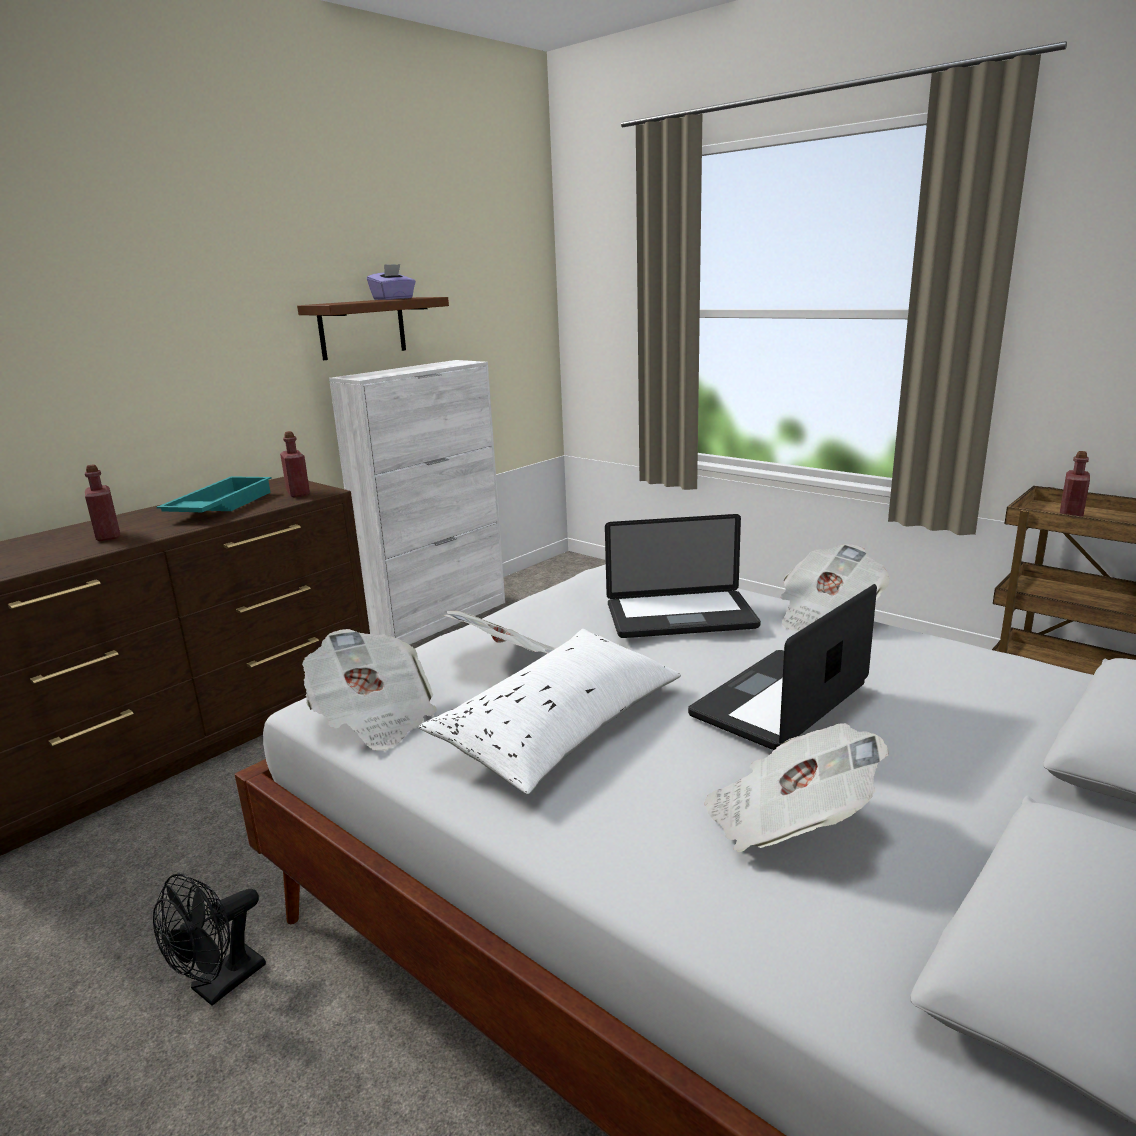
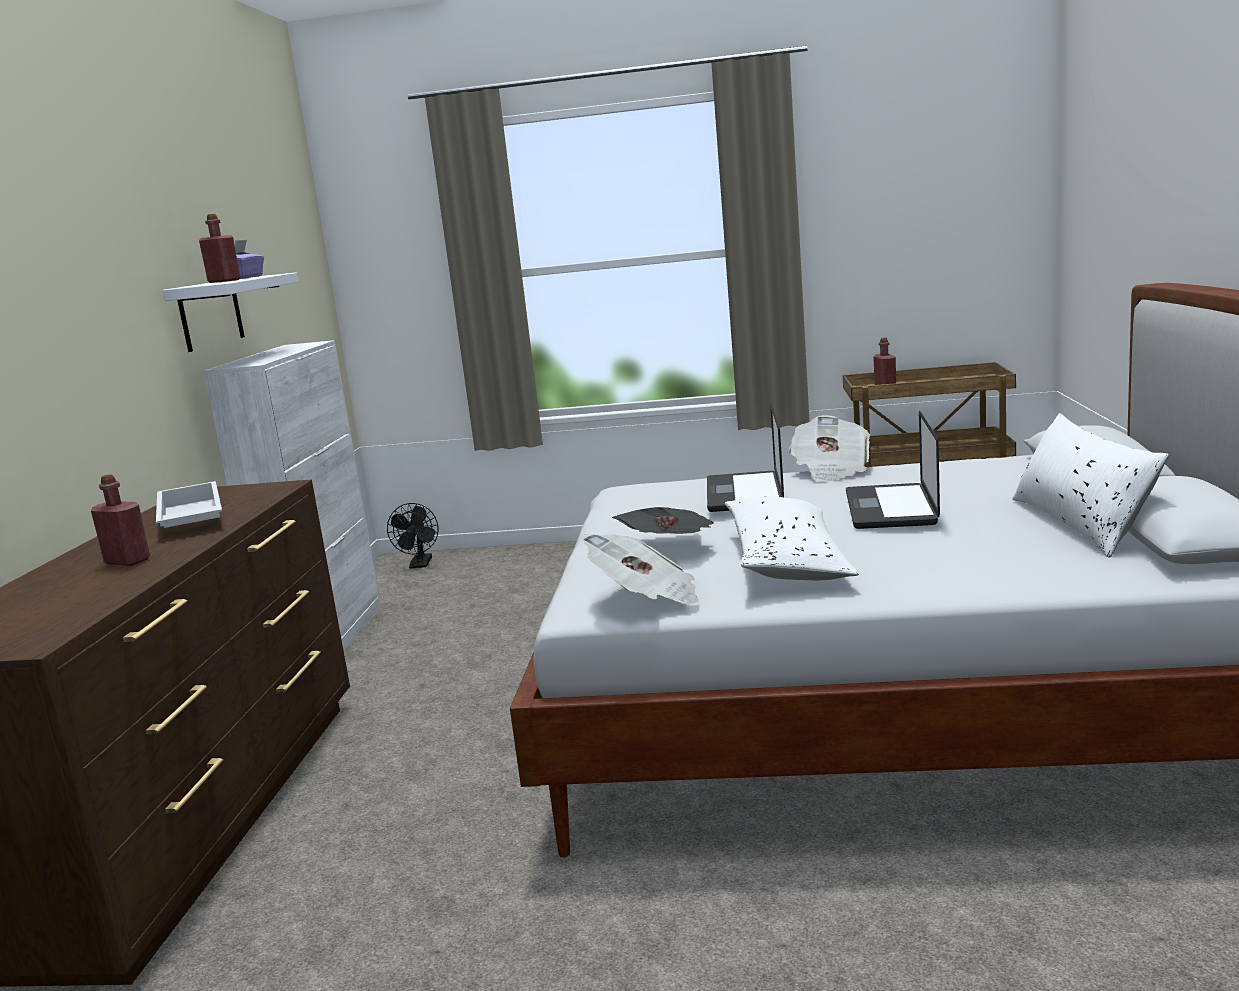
camera: 35 degrees left, 5 degrees down
(219, 506) = (189, 518): turquoise tray -> white tray
(220, 986) = (570, 913): black fan -> black fan (420, 565)
(298, 493) = (257, 493): red bottle -> red bottle (224, 281)
(362, 328) = (210, 314): brown shelf -> white shelf
(680, 617) = (744, 493): laptop -> laptop turned 135 degrees clockwise
(787, 822) = (995, 545): newspaper -> none
(970, 842) = (1081, 523): none -> white pillow

